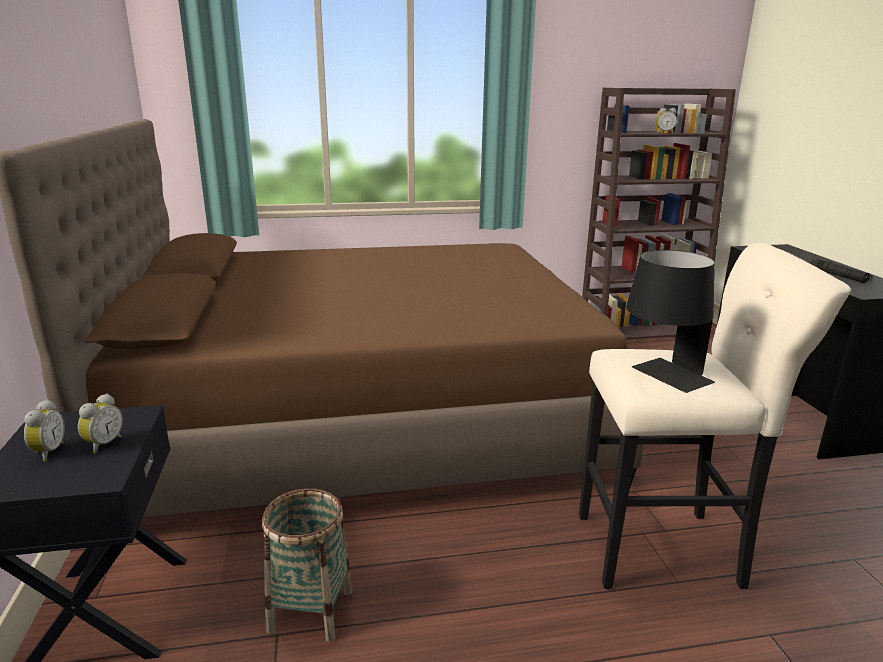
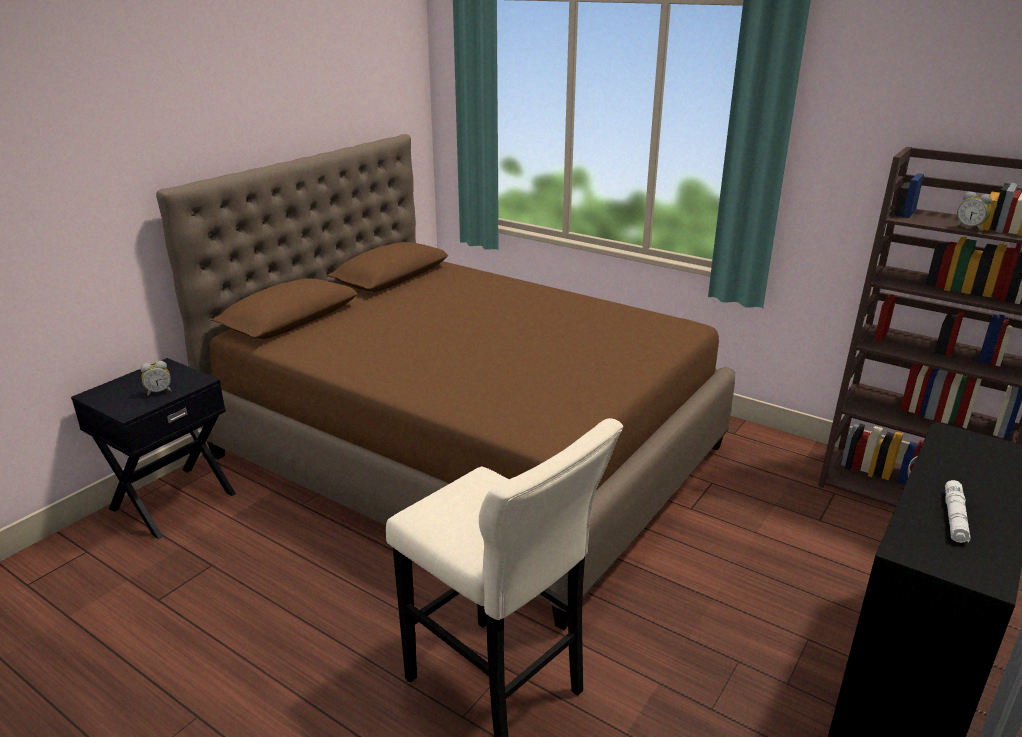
camera: 45 degrees right, 5 degrees up
(47, 452) = (136, 385): alarm clock -> none
(310, 610) = (243, 563): basket -> none
(662, 378) = (453, 512): black table lamp -> none
(838, 276) = (954, 518): black flashlight -> white flashlight

